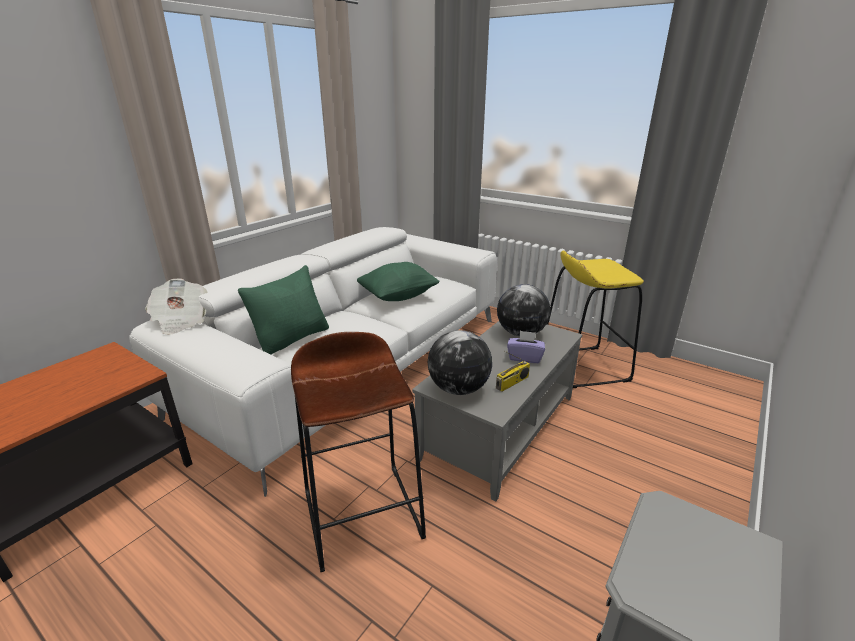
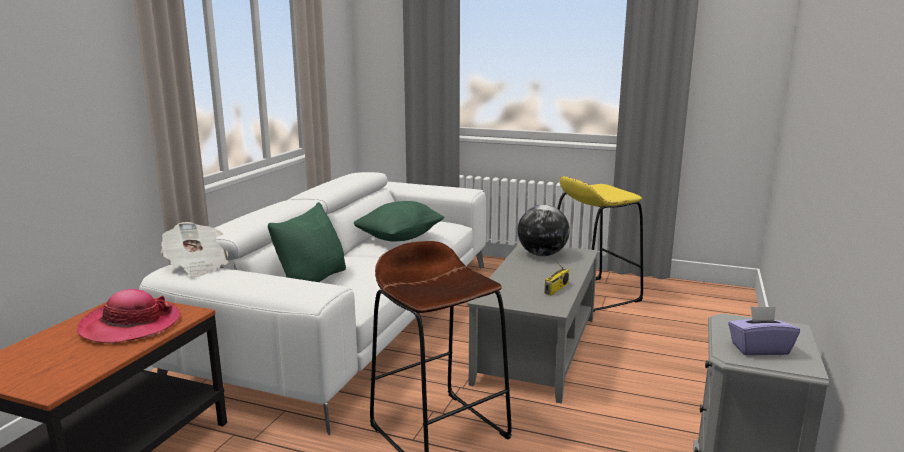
camera: 15 degrees left, 10 degrees down
(86, 381) = (130, 325): none -> hat
(458, 389) = (510, 298): globe -> none
(524, 357) = (556, 271): purple tissue box -> purple tissue box (759, 349)

